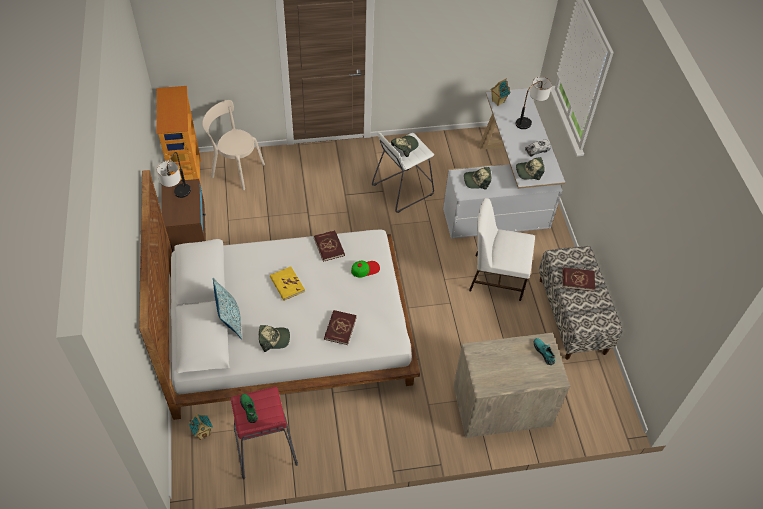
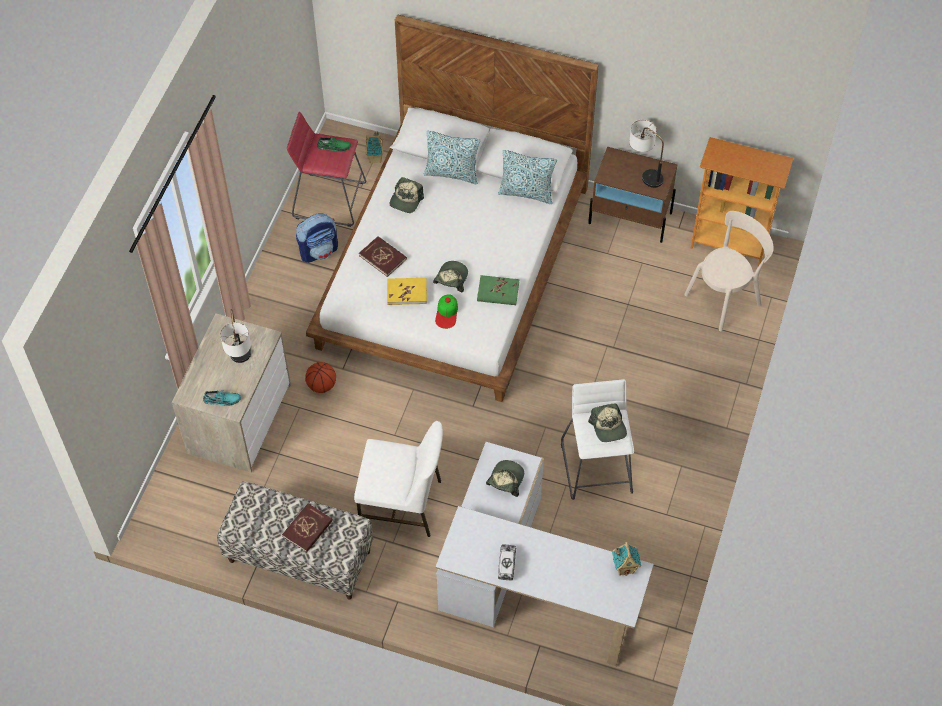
camera: 120 degrees right, 5 degrees up
(227, 265) = (526, 193): none -> pillow
(287, 284) = (467, 234): yellow book -> yellow book (407, 292)
(321, 428) = (319, 251): none -> backpack
(329, 247) = (498, 292): red book -> green book
(440, 365) = (321, 385): none -> basketball
(496, 276) = (402, 504): white chair -> white chair turned 60 degrees clockwise
(529, 120) = (568, 588): table lamp -> table lamp (241, 362)
(529, 171) = (476, 533): cap -> cap (451, 279)

